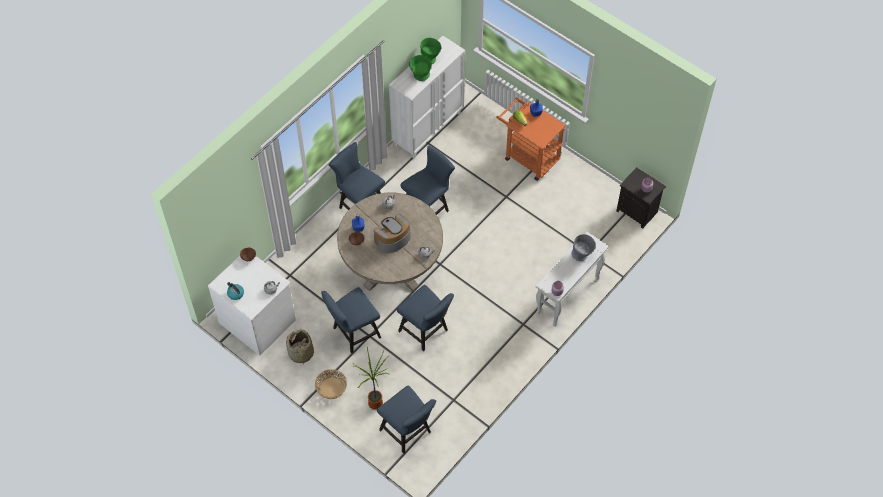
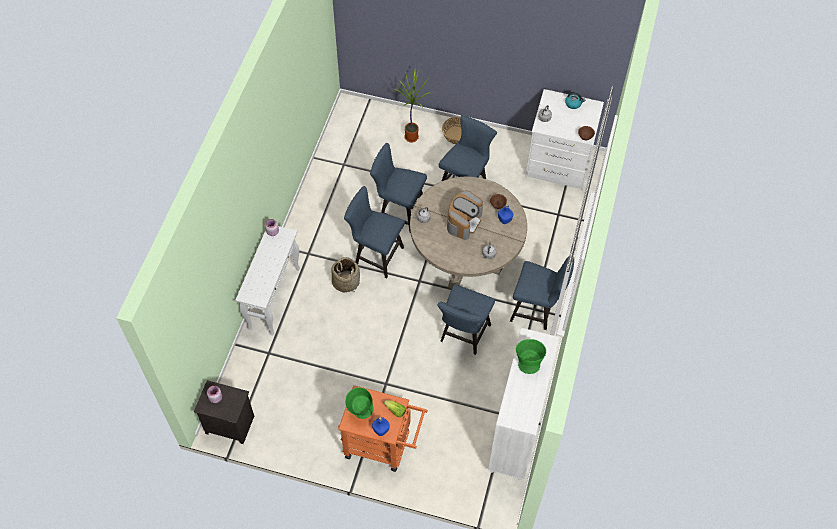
camera: 155 degrees right, 0 degrees up
(301, 353) = (501, 152): basket -> basket (346, 282)
(408, 433) = (370, 125): blue chair -> blue chair (375, 255)
(431, 58) = (530, 393): green bowl -> green bowl (359, 411)
(582, 255) = (260, 280): grey bowl -> none

